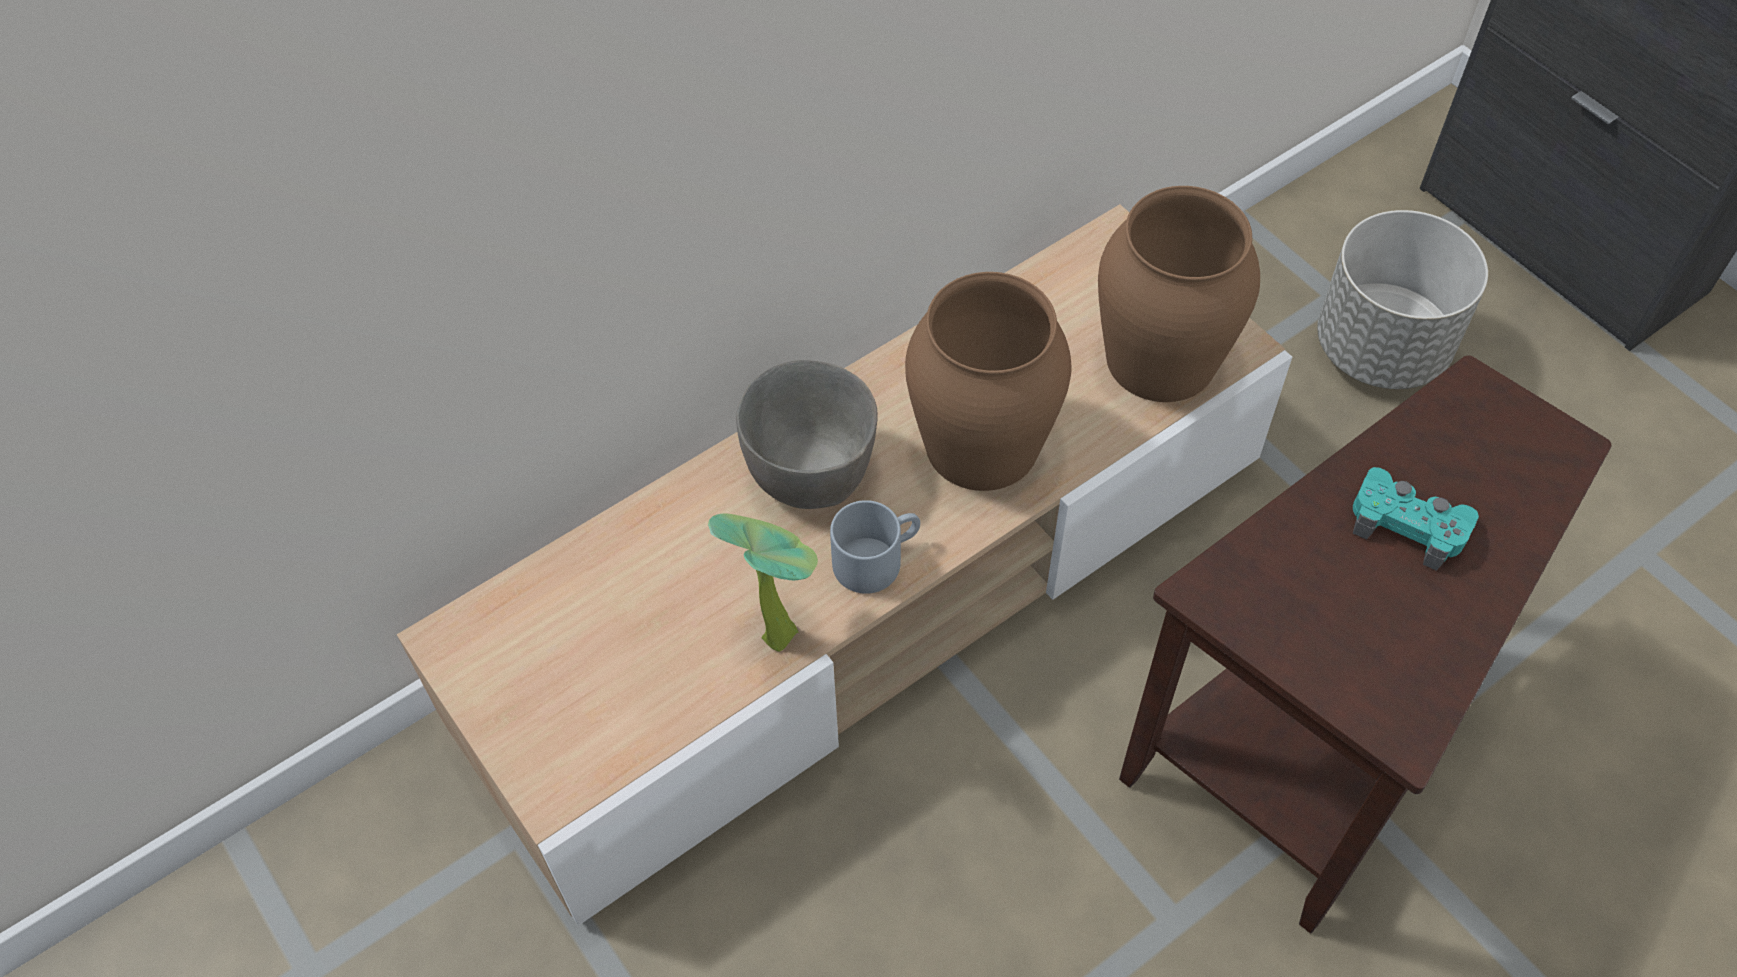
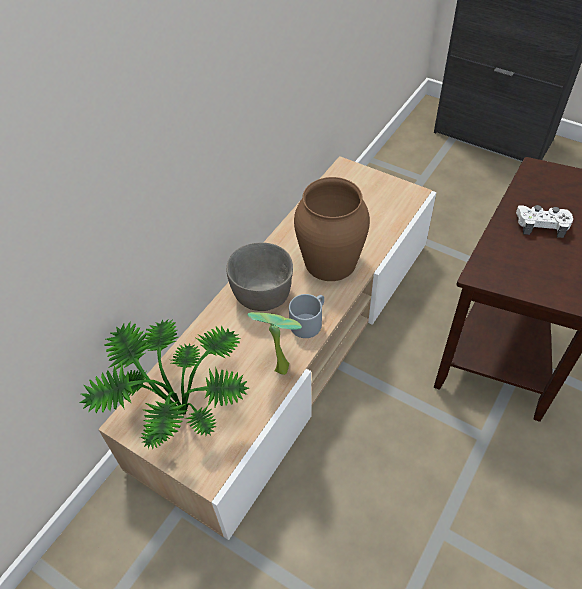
camera: 20 degrees left, 5 degrees down
(555, 643) = (178, 406): none -> potted plant
(1162, 359) = (386, 207): brown vase -> none
(1380, 349) = (449, 192): grey planter -> none
(1408, 524) = (541, 224): turquoise game controller -> white game controller

